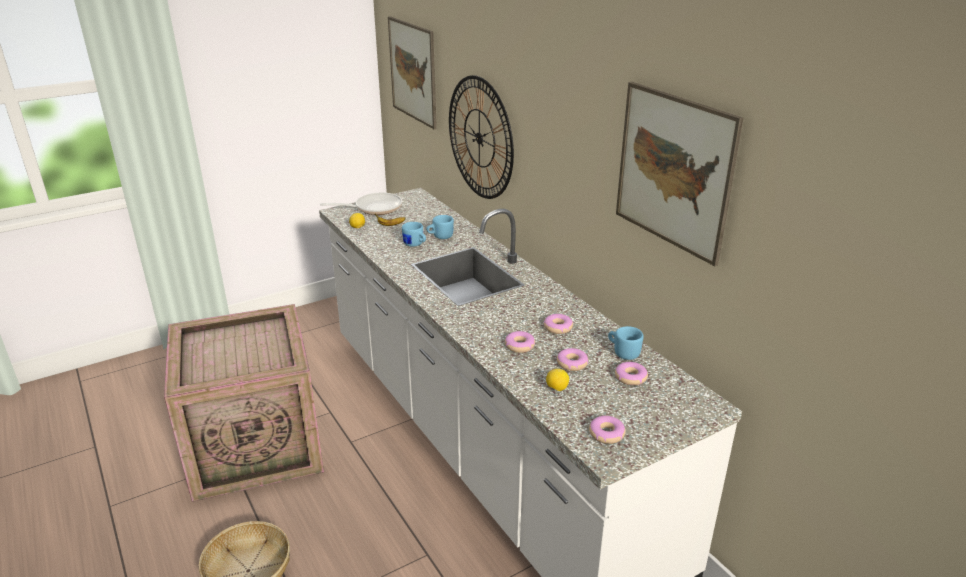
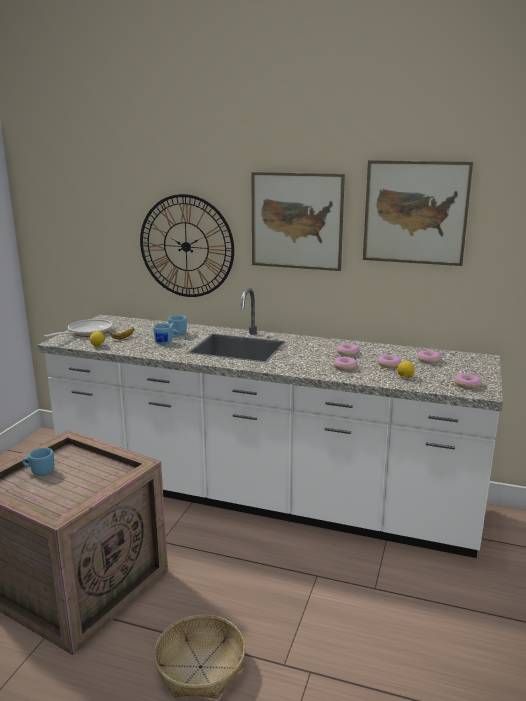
camera: 40 degrees left, 10 degrees down
(413, 71) = (79, 210): picture -> picture (296, 221)
(623, 352) = (403, 352): blue mug -> blue mug (39, 471)

